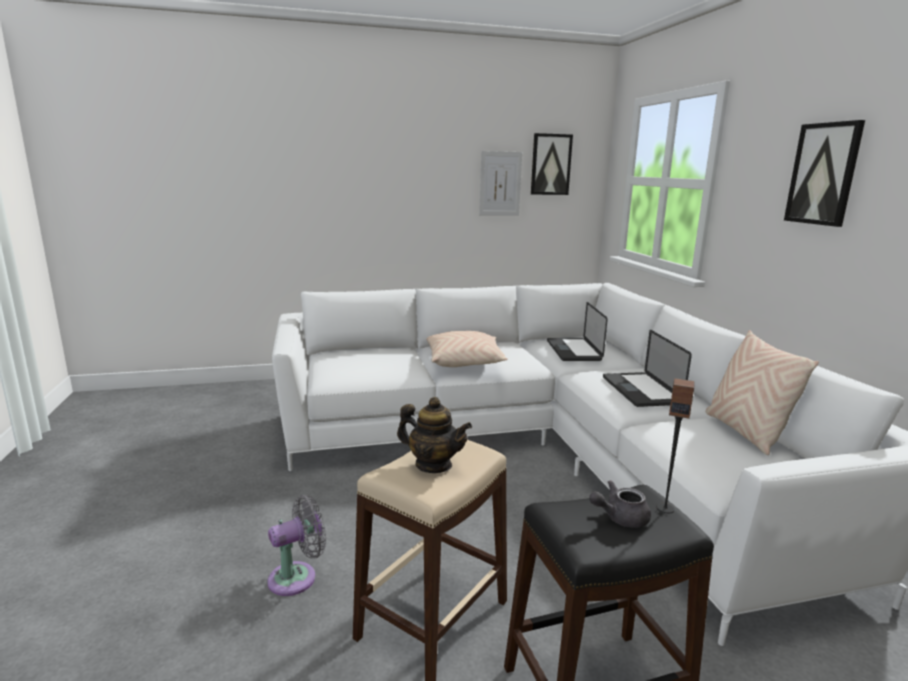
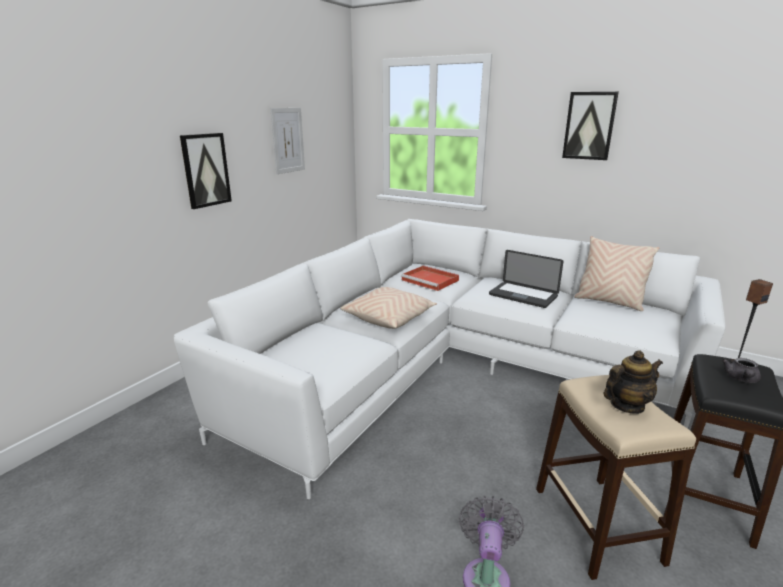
camera: 45 degrees left, 5 degrees up
(550, 164) = (320, 118): picture -> picture (205, 170)
(573, 350) = (431, 280): laptop -> red tray

